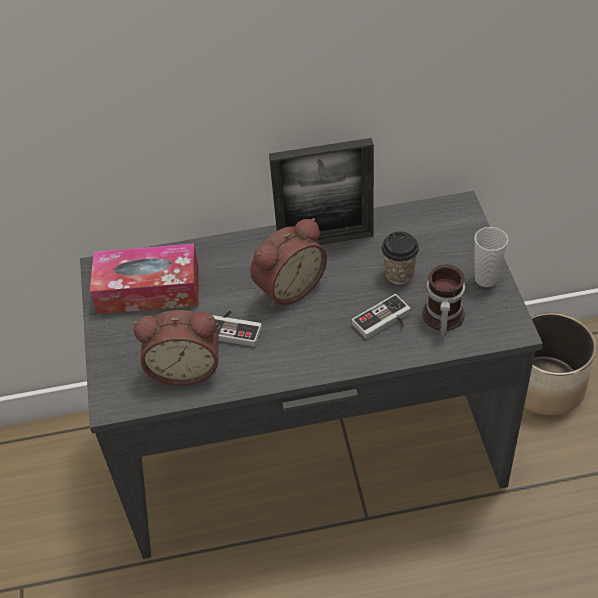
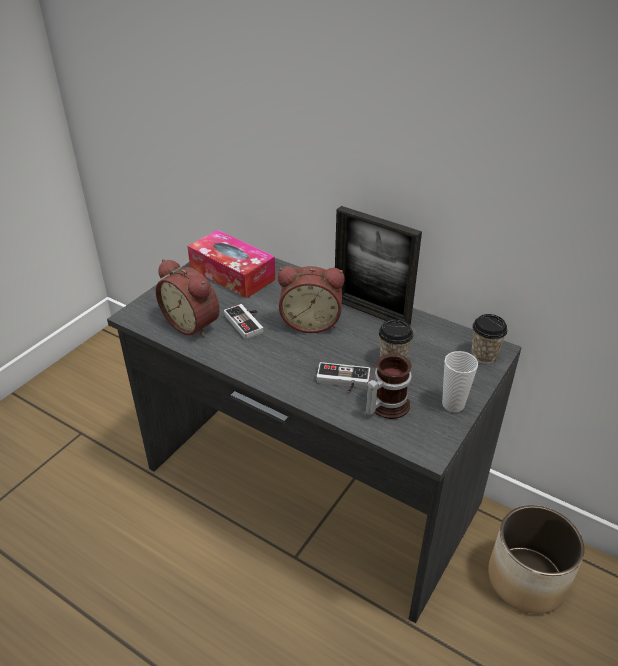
camera: 40 degrees right, 10 degrees down
(458, 218) = (483, 355): none -> cup

